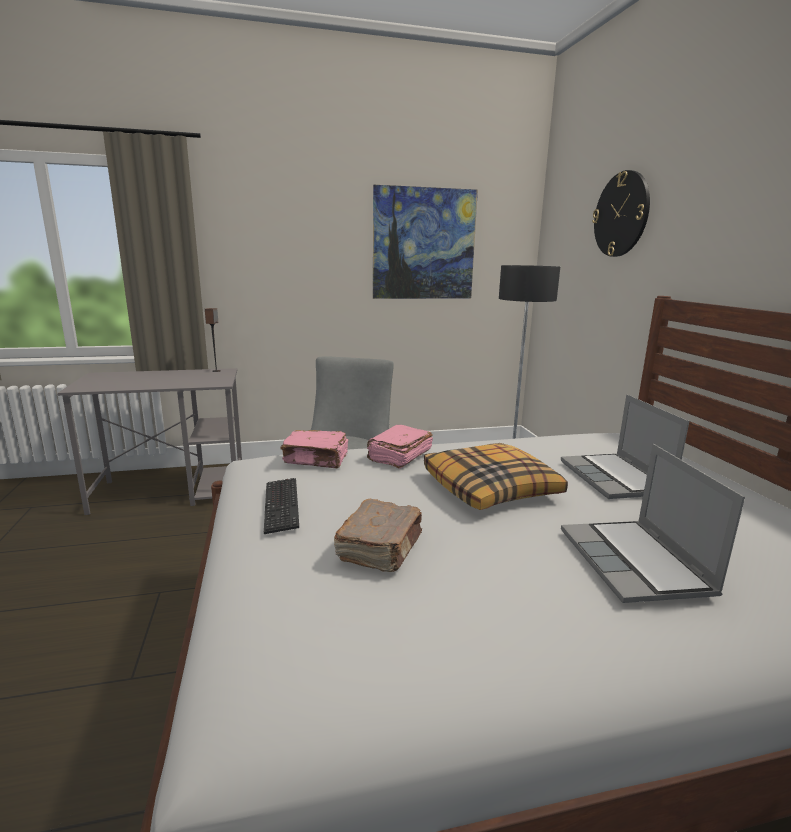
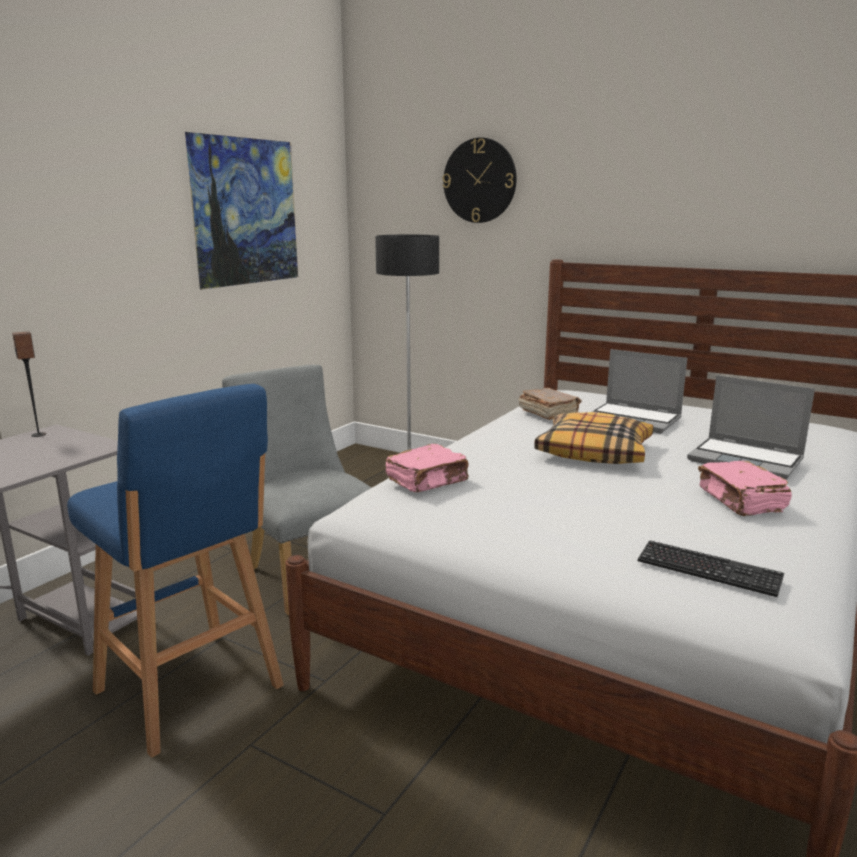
camera: 45 degrees left, 0 degrees up
(189, 548) = (192, 692): none -> blue stool
(281, 506) = (507, 521): keyboard -> keyboard (708, 570)
(381, 548) = (639, 511): brown book -> brown book (548, 414)
(399, 456) = (481, 454): pink book -> pink book (741, 501)

